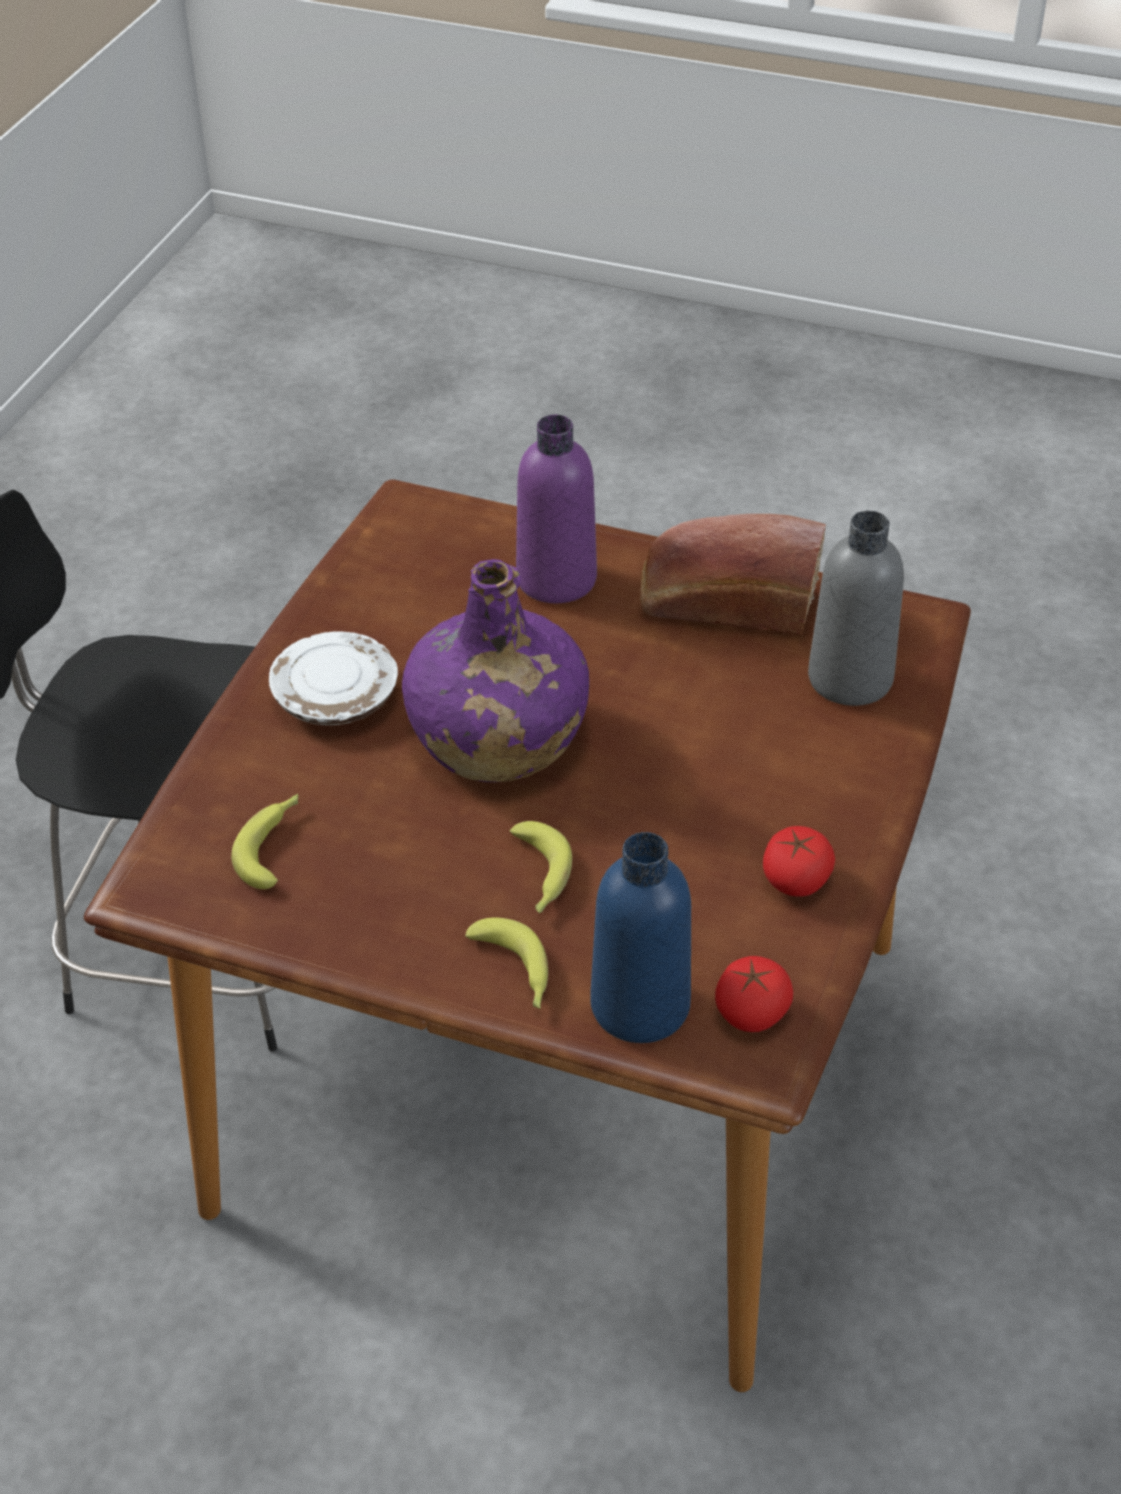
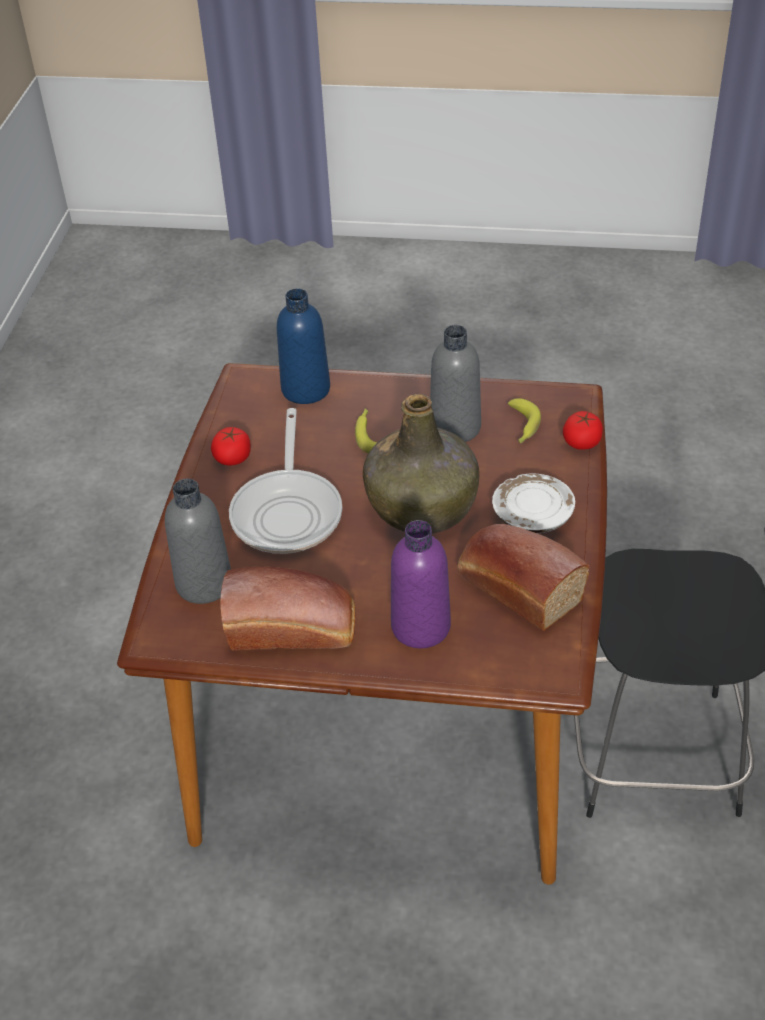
camera: 170 degrees right, 0 degrees up
(388, 867) = (455, 427): none -> grey bottle
(410, 605) = (516, 587): none -> bread
(495, 738) = (422, 506): purple bottle -> green bottle
(515, 972) = (371, 392): banana -> none
(710, 765) = (288, 511): none -> frying pan
(751, 1012) = (251, 395): tomato -> tomato (582, 441)

